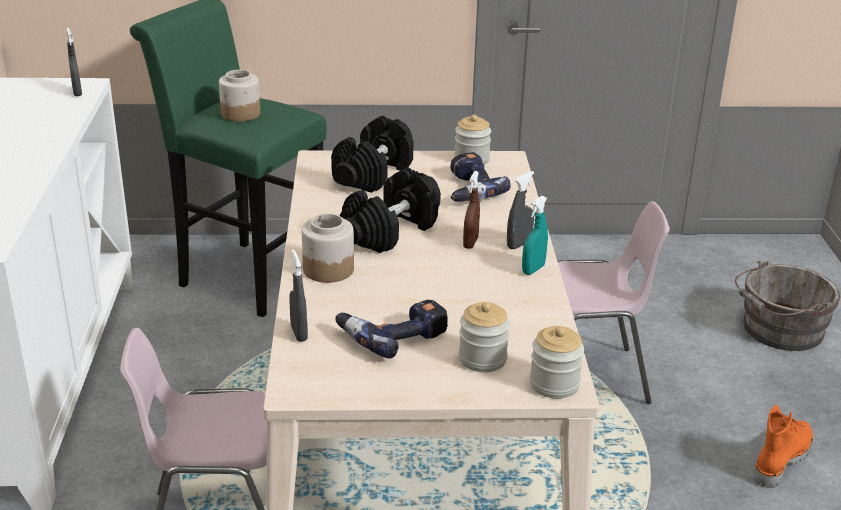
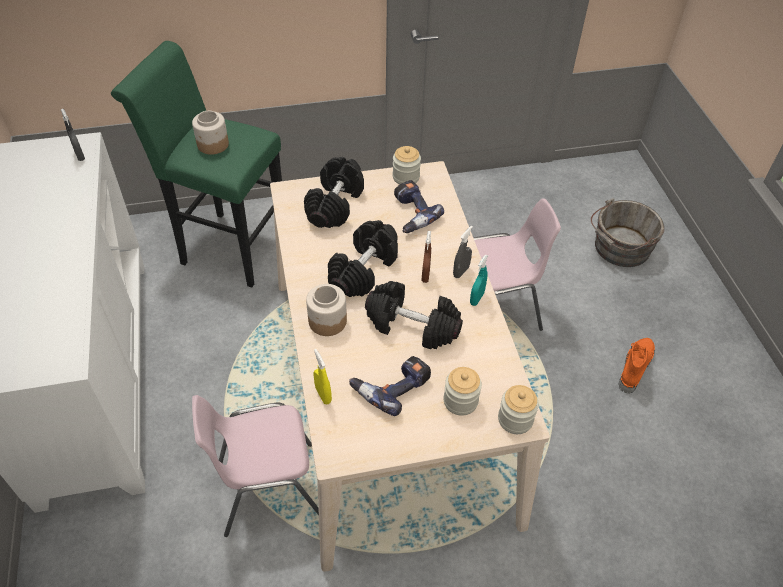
camera: 10 degrees left, 20 degrees up
(299, 333) = (323, 395): grey spray bottle -> yellow spray bottle
(438, 285) = (412, 326): none -> black dumbbell

